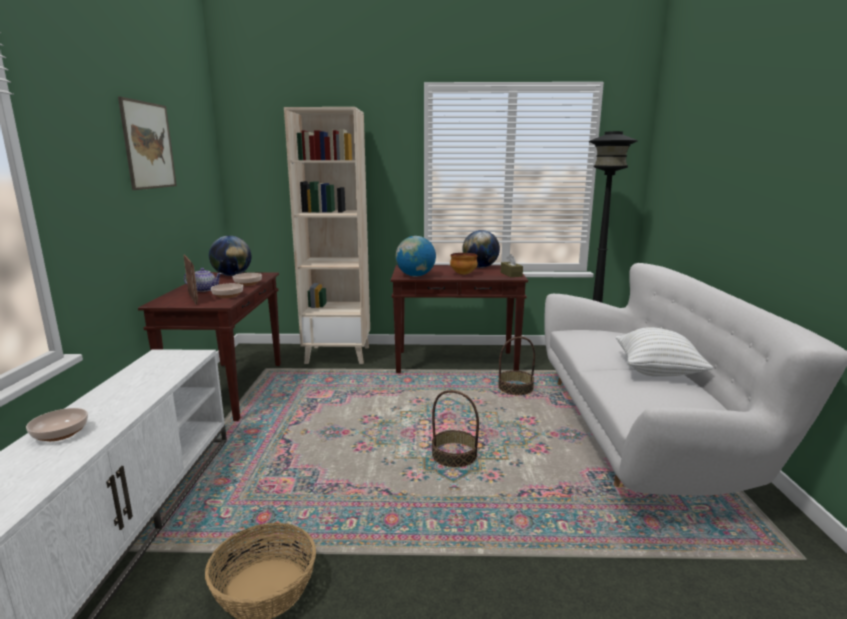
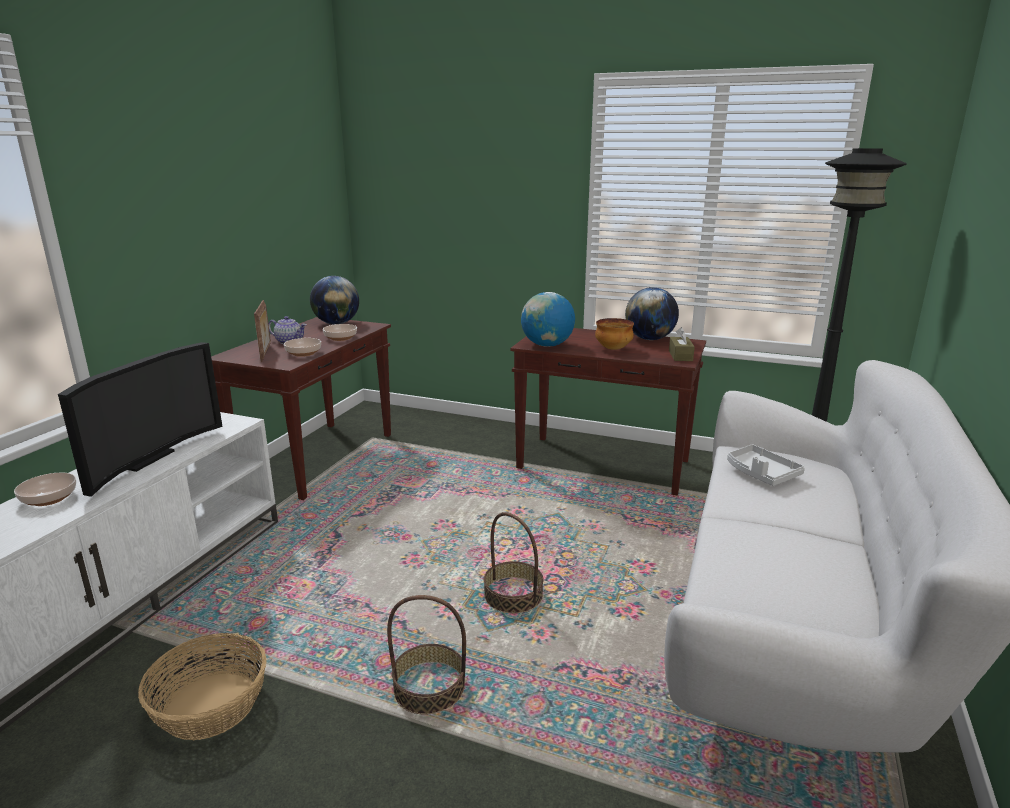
camera: 20 degrees right, 5 degrees up
(130, 391) = (143, 459): none -> television
(148, 145) = (231, 171): picture -> none
(338, 355) = (464, 431): beige bookcase -> none
(515, 388) = (659, 516): basket -> basket (429, 688)
(594, 342) = (761, 473): none -> grey tray
(657, 371) = (820, 538): white pillow -> none

